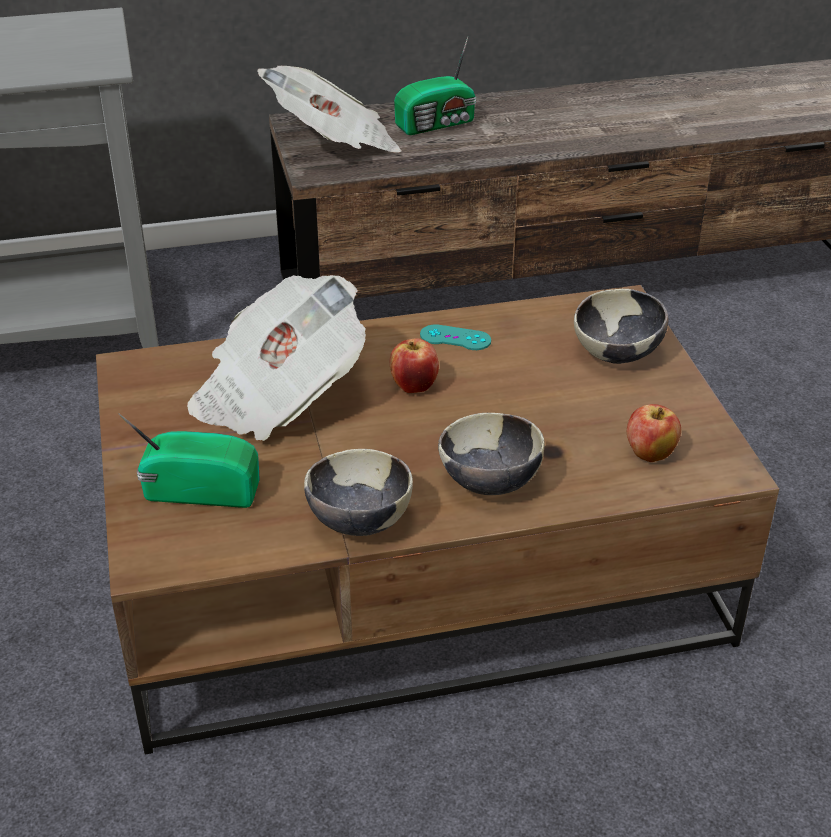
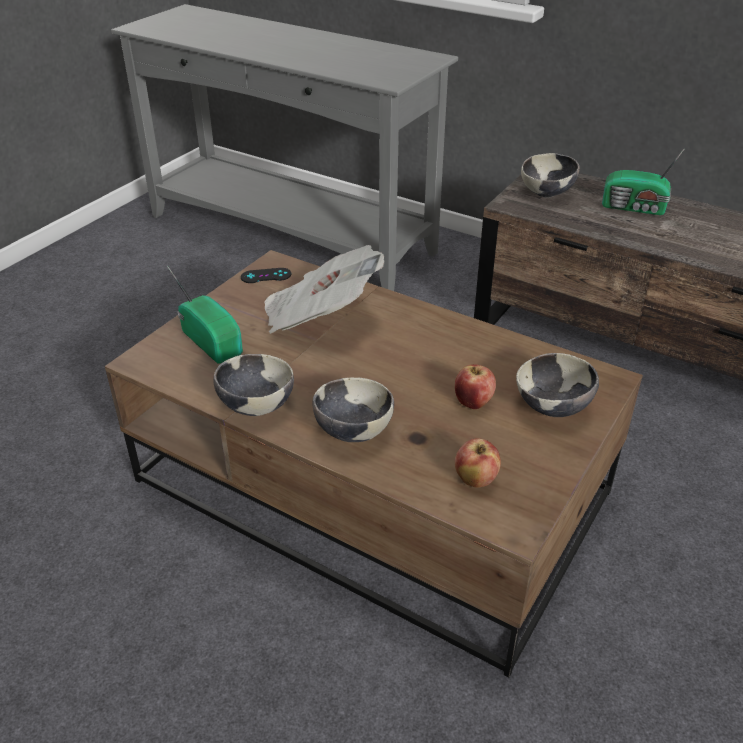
camera: 45 degrees right, 0 degrees up
(142, 386) = (266, 276): none -> black game controller
(334, 144) = (547, 193): newspaper -> bowl
(414, 386) = (397, 353): apple -> apple (473, 403)
(455, 338) = (463, 340): turquoise game controller -> none

